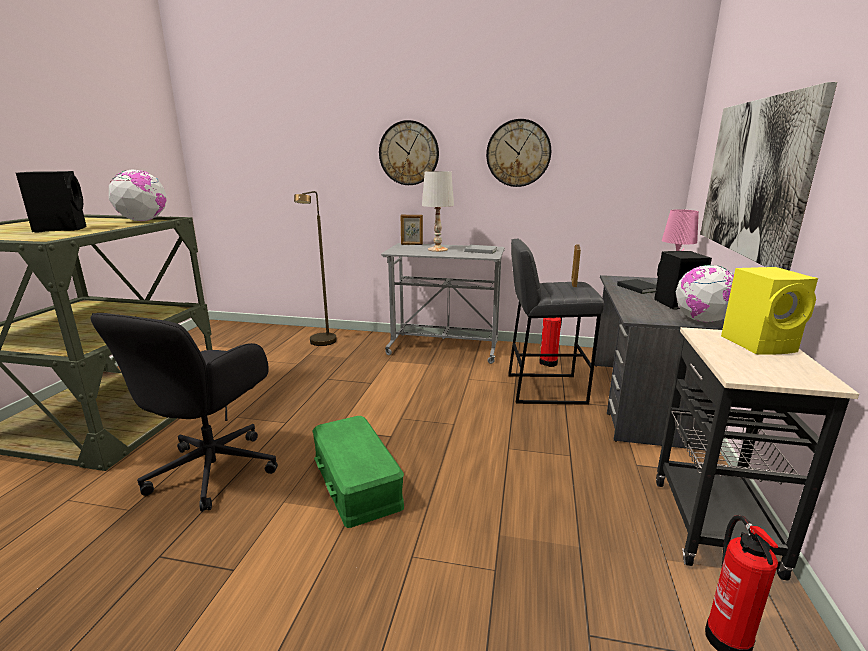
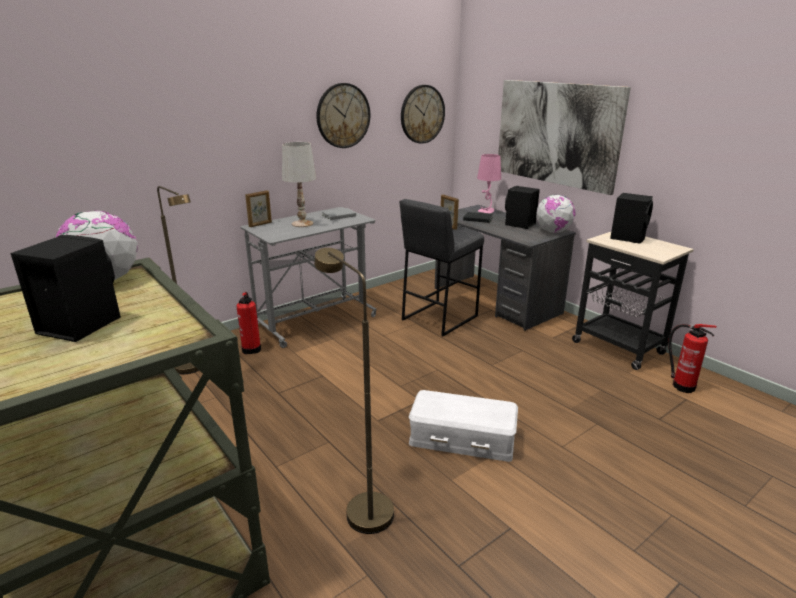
camera: 50 degrees left, 5 degrees up
(212, 471) = (361, 507): black office chair -> brown floor lamp
(358, 481) = (462, 437): green storage box -> white storage box
(409, 153) = (239, 124): wall clock -> wall clock (422, 114)
(549, 362) = (407, 298): fire extinguisher -> fire extinguisher (252, 348)
(760, 344) = (628, 237): yellow speaker -> black speaker

